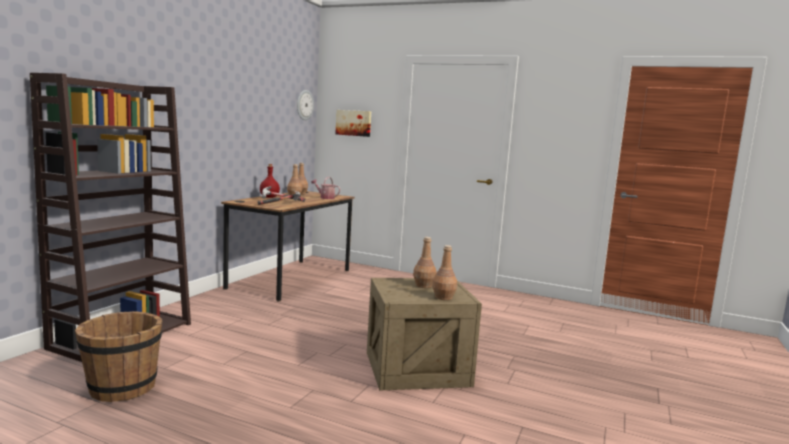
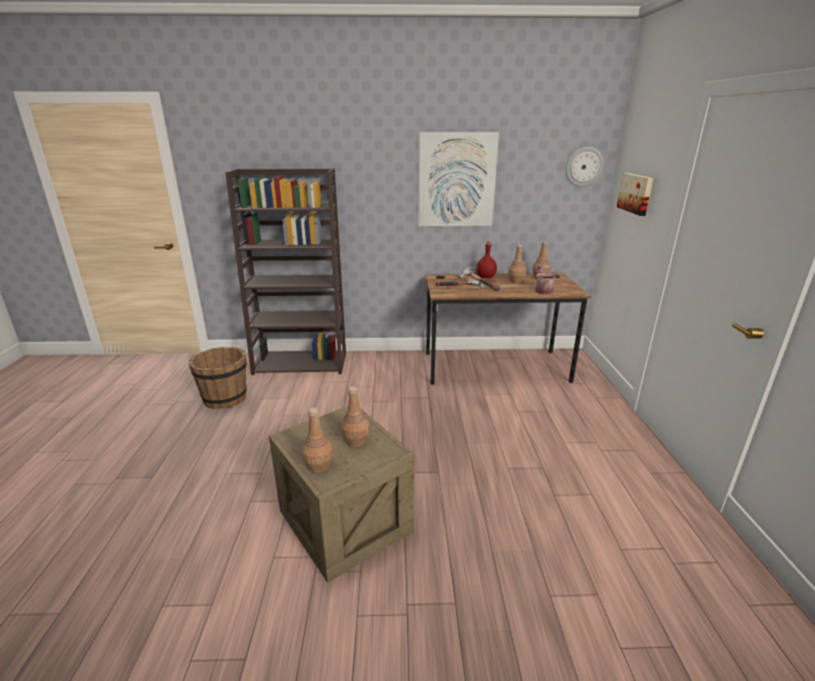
camera: 65 degrees right, 15 degrees up
(237, 109) = (456, 180): none -> picture

